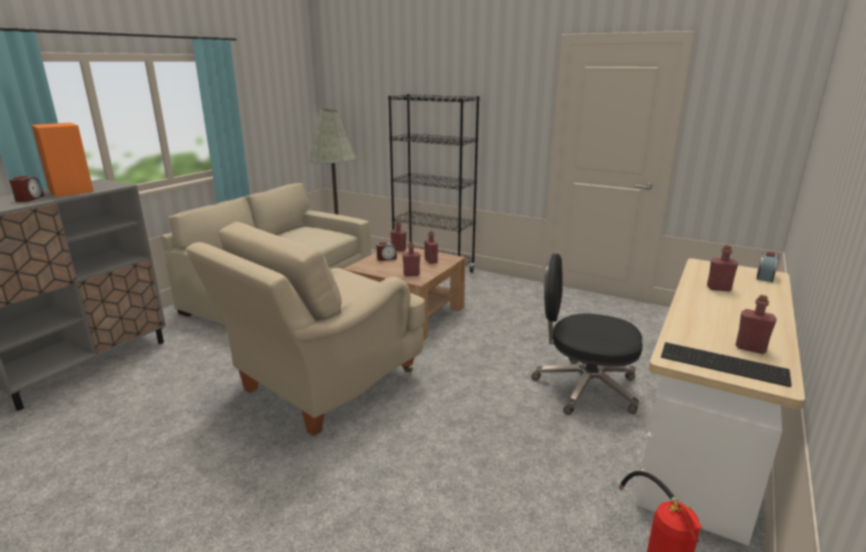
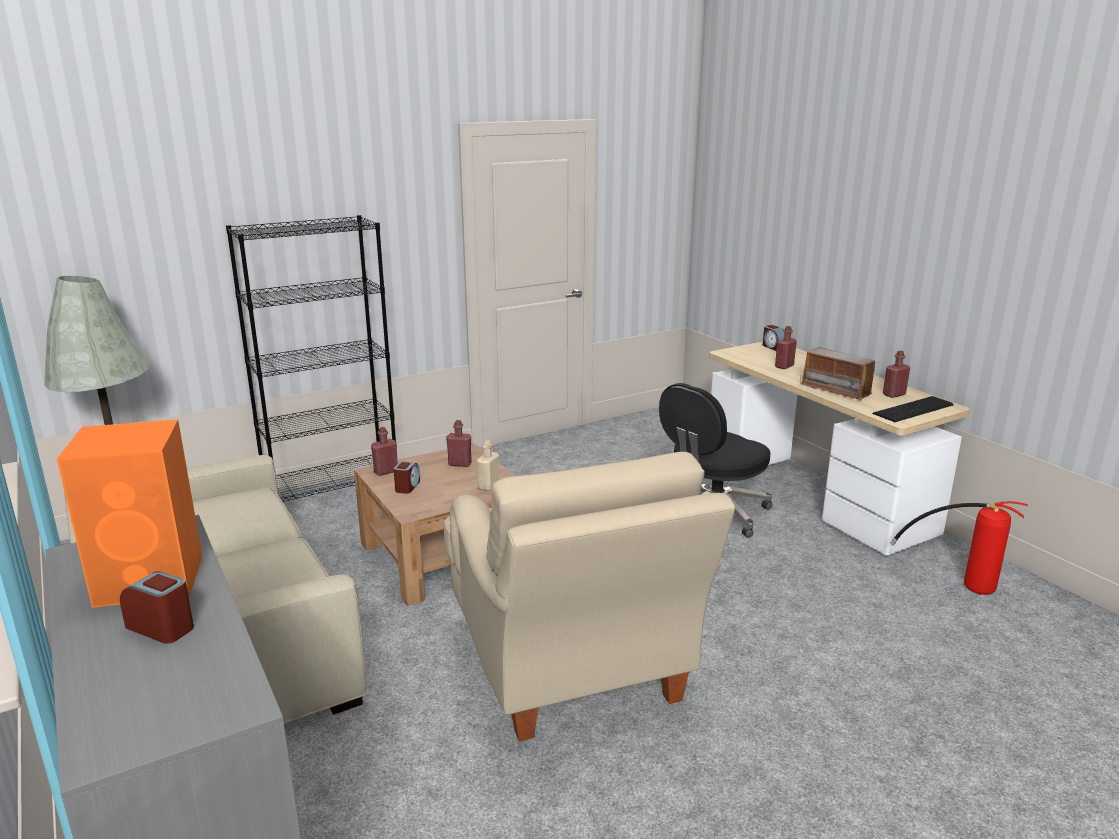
camera: 60 degrees left, 0 degrees up
(411, 274) = (488, 486): red bottle -> beige bottle
(700, 318) = (836, 390): none -> radio

